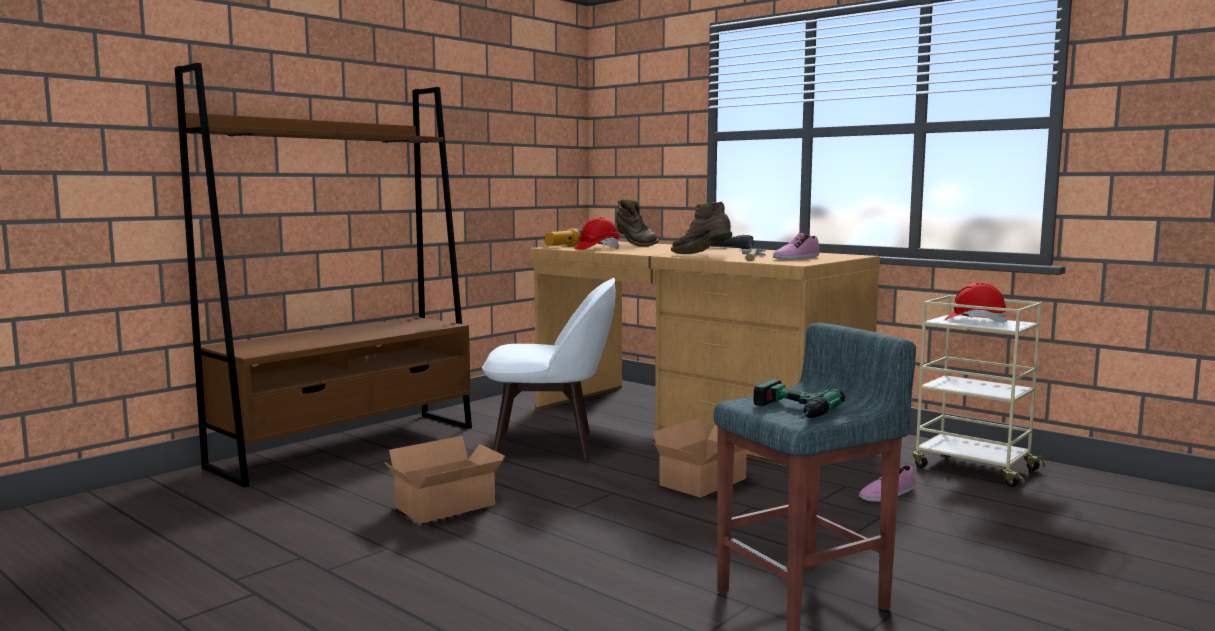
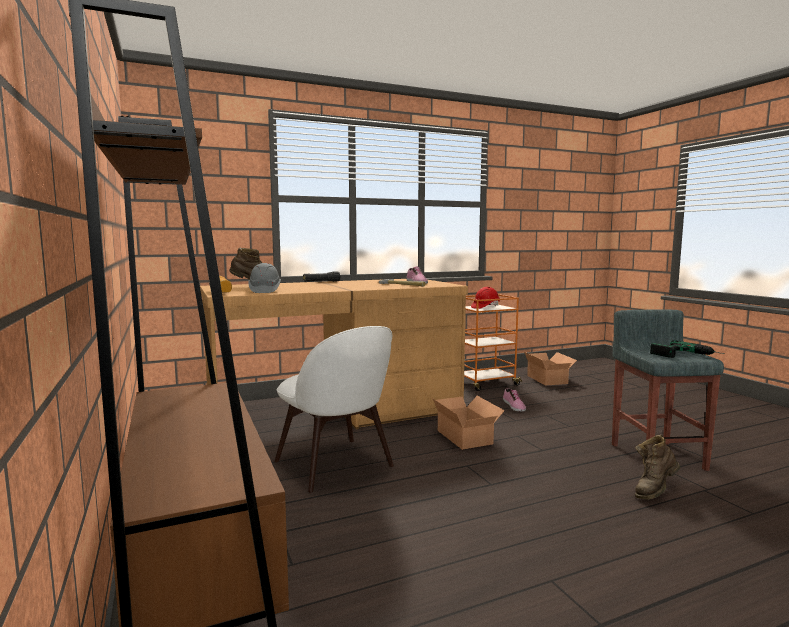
camera: 65 degrees left, 0 degrees up
(449, 506) = (457, 533): cardboard box -> cardboard box (548, 379)
(549, 446) = (336, 465): white chair -> white chair turned 120 degrees clockwise
(597, 248) = (264, 291): red hard hat -> grey hard hat
(702, 255) = (370, 287): brown boot -> brown boot (654, 491)
(973, 468) = (486, 383): beige cart -> orange cart

